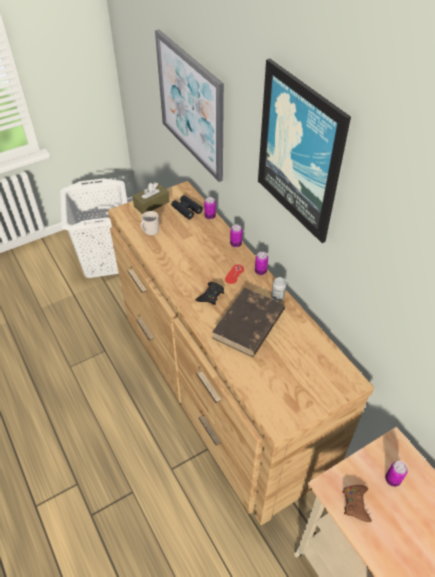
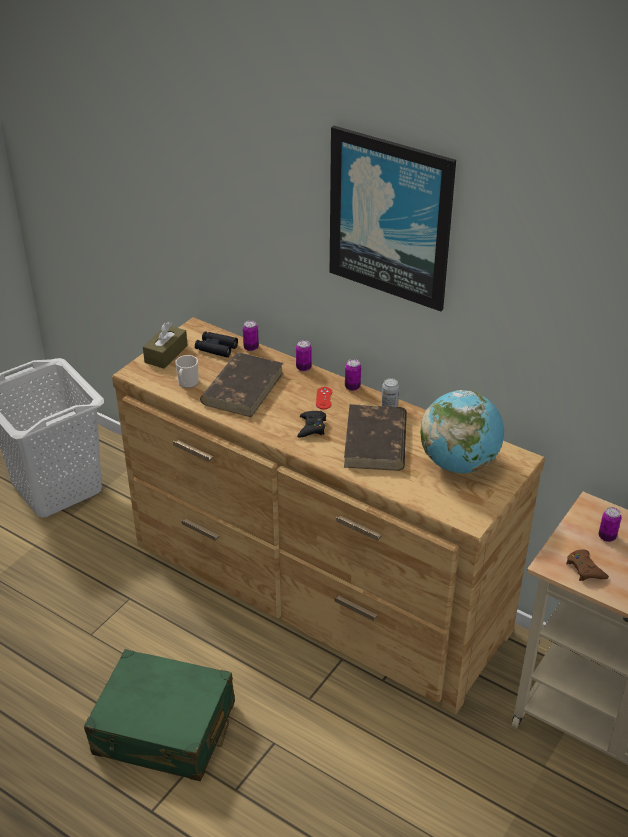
camera: 25 degrees left, 10 degrees down
(74, 451) = (164, 729): none -> green suitcase
(184, 246) = (243, 387): none -> brown book
(191, 105) = (193, 212): picture -> none
(300, 367) = (459, 463): none -> globe

